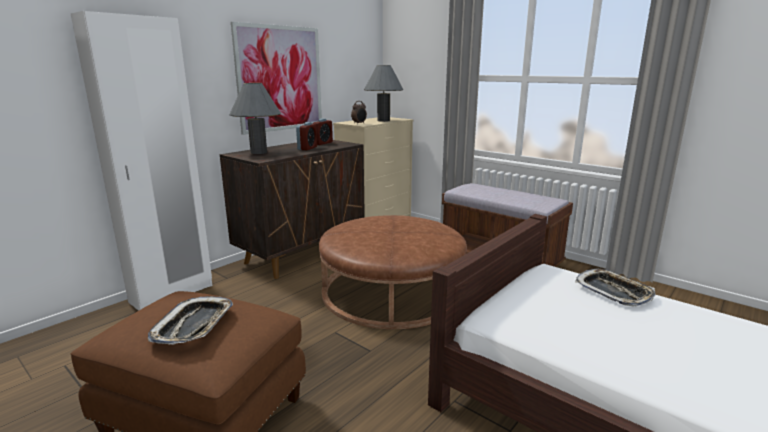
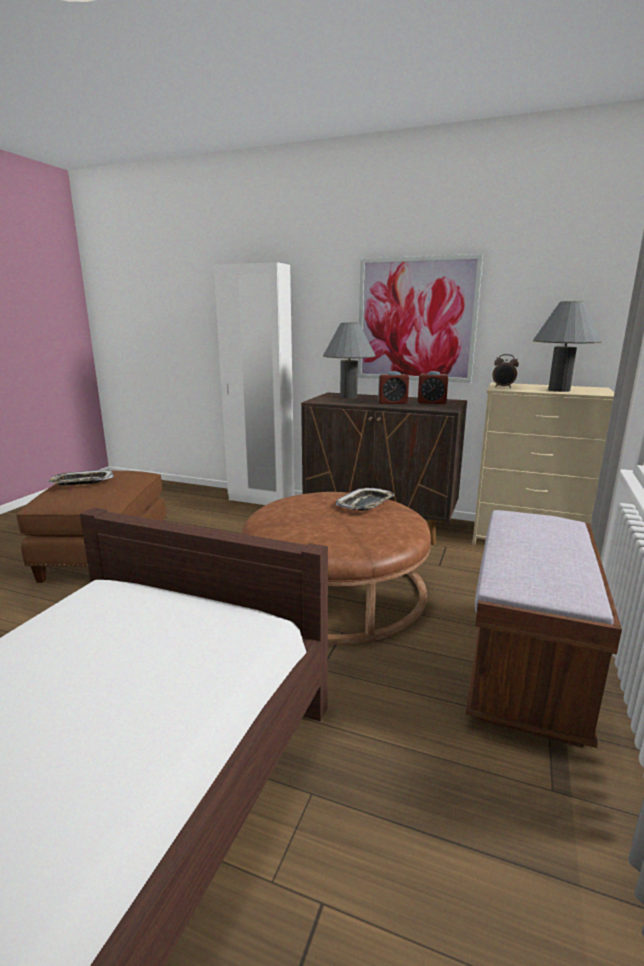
camera: 70 degrees right, 0 degrees up
(613, 291) = (184, 683): tray -> tray (365, 504)

